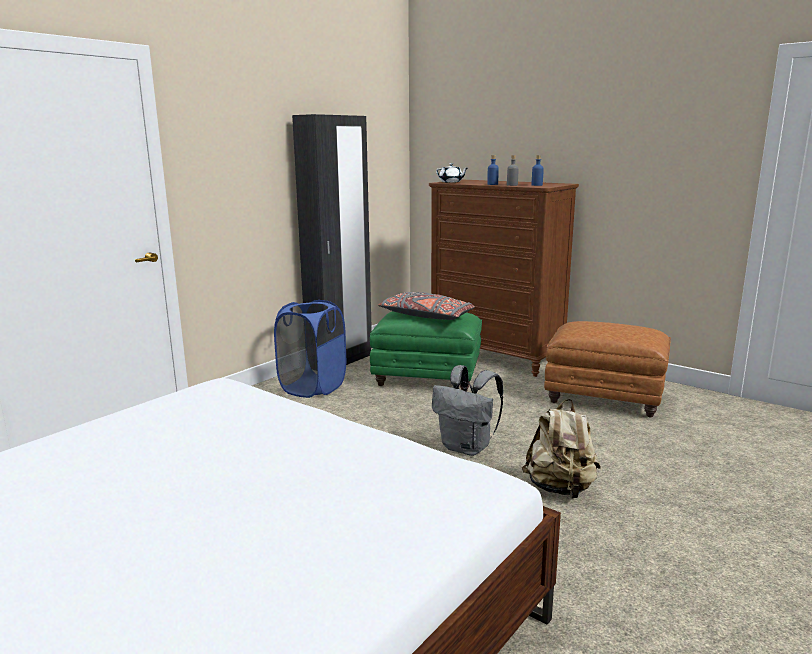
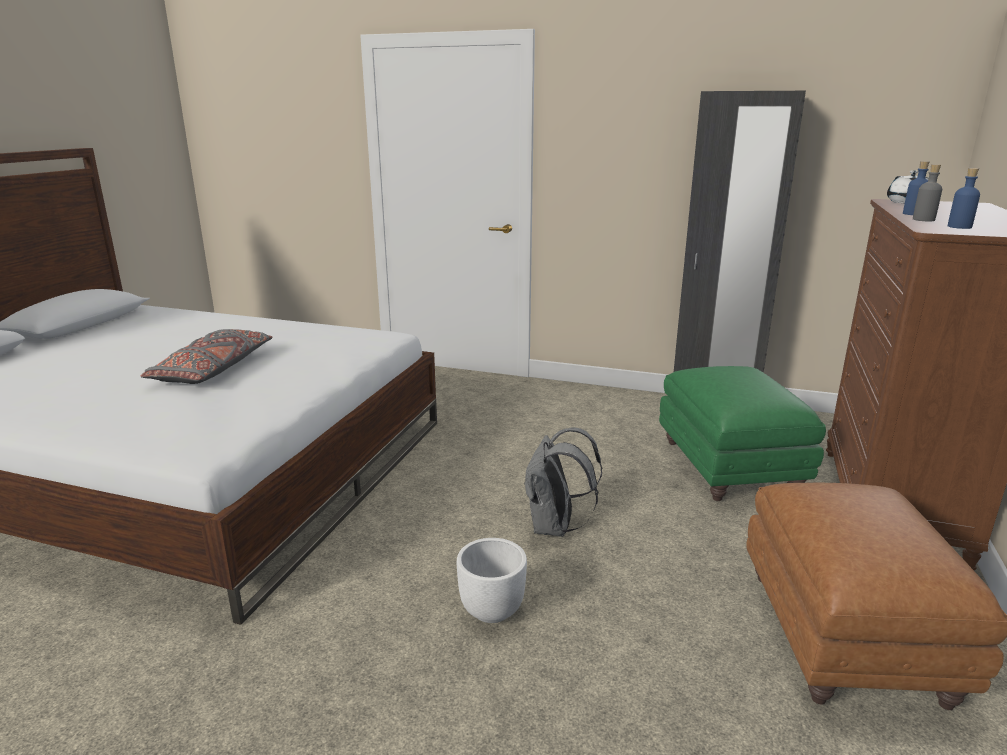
camera: 70 degrees right, 5 degrees up
(313, 387) = (626, 411): blue laundry basket -> none
(426, 316) = (728, 382): grey pillow -> grey pillow (213, 370)
(560, 489) = (492, 610): beige backpack -> white planter

